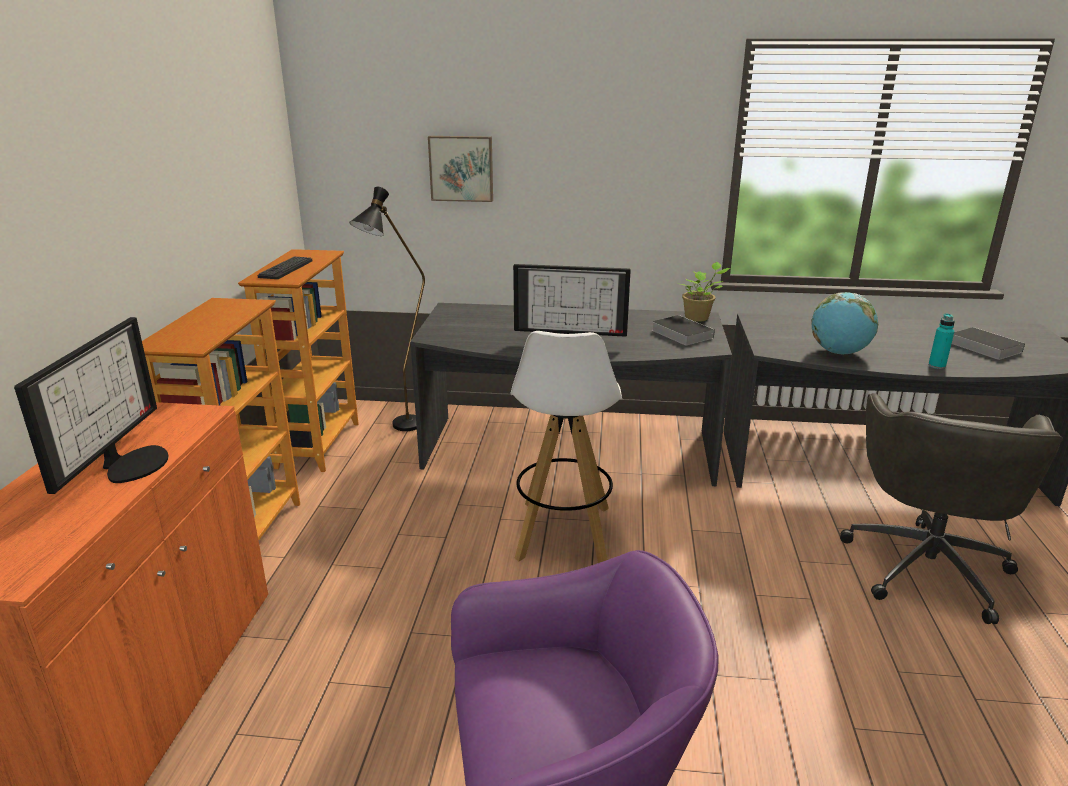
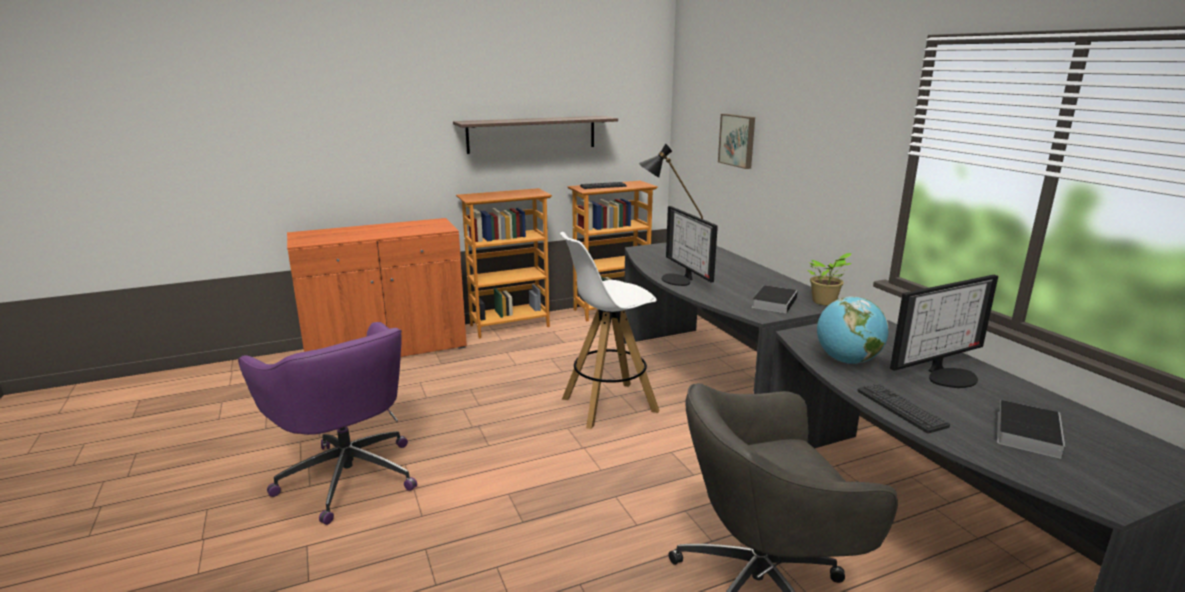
camera: 60 degrees right, 5 degrees down
(131, 463) = (390, 232): monitor -> monitor (948, 375)
(184, 207) = (532, 134): none -> shelf
(936, 366) = (901, 408): turquoise bottle -> keyboard

